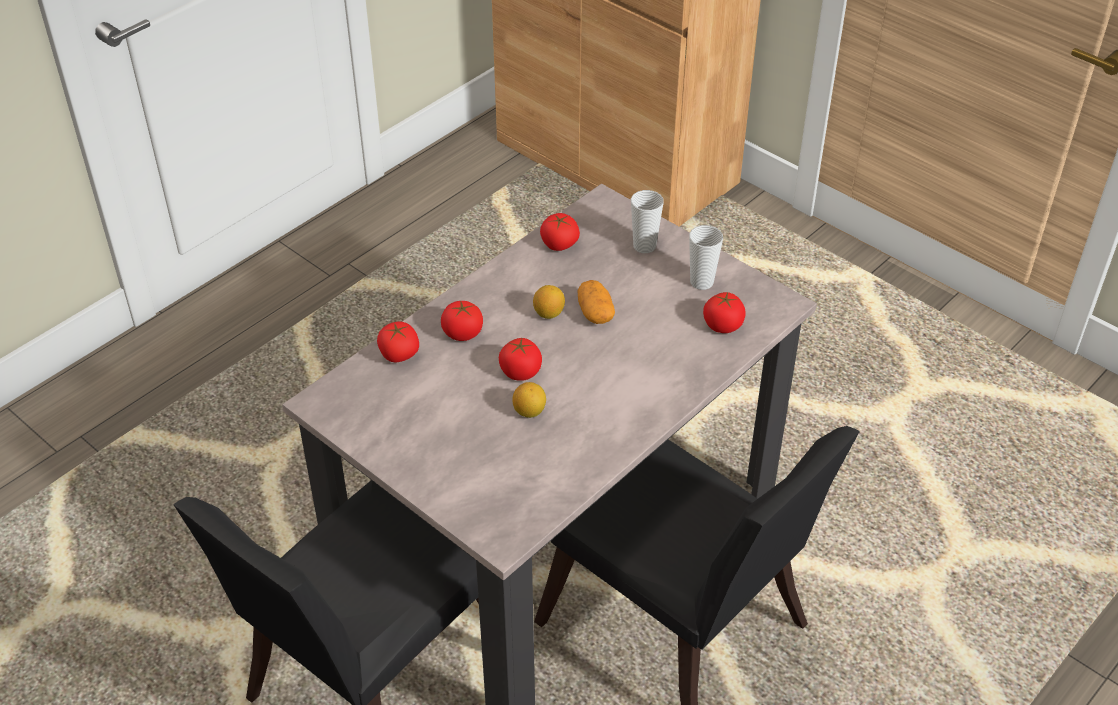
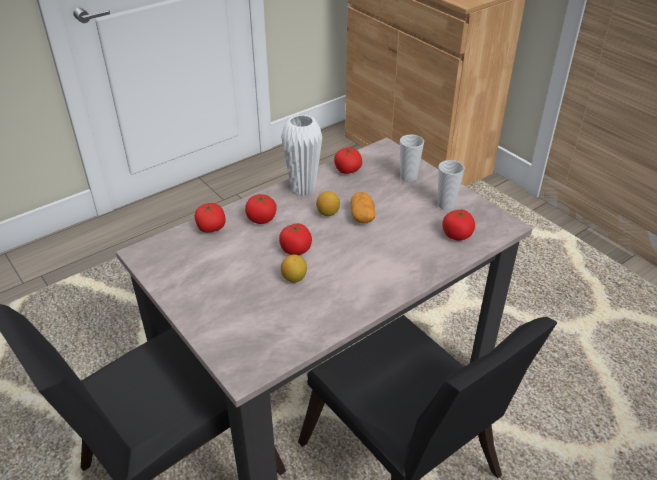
camera: 10 degrees right, 5 degrees down
(506, 280) = (303, 188): none -> white vase

